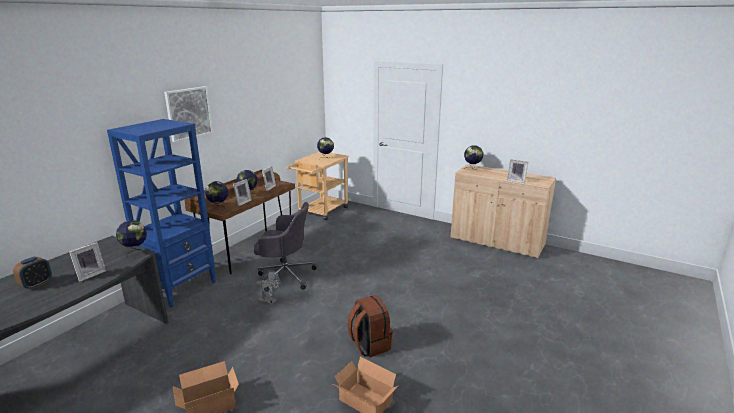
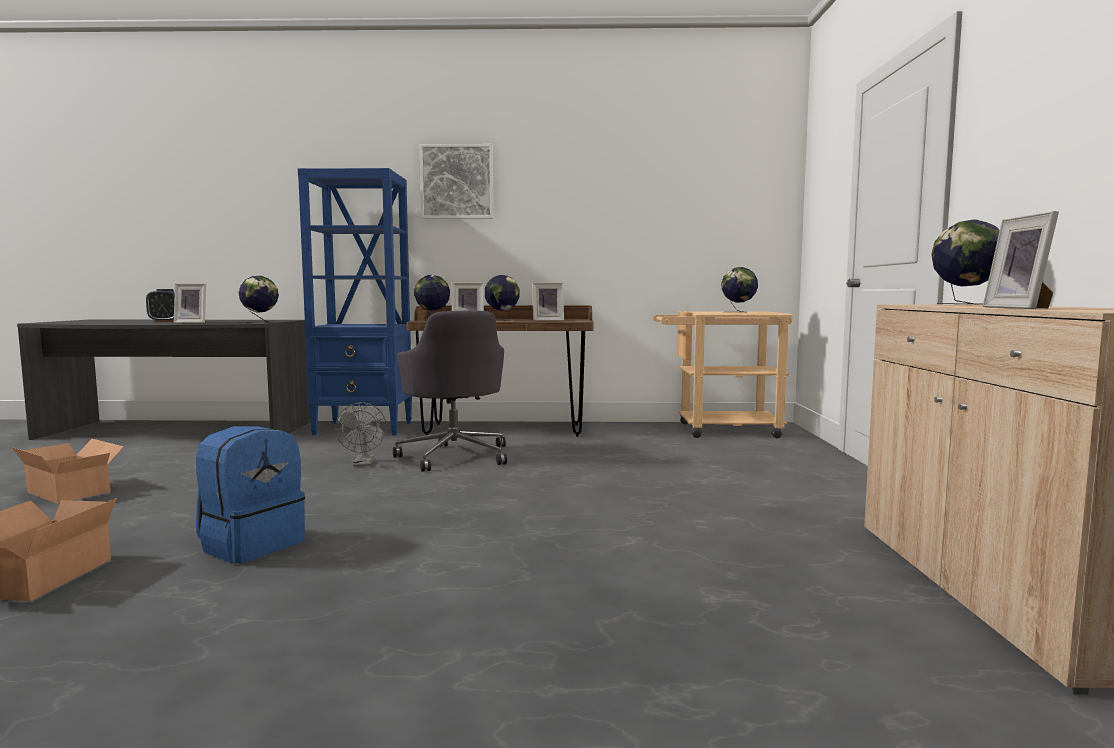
camera: 60 degrees right, 15 degrees down
(369, 345) = (252, 545): brown backpack -> blue backpack

